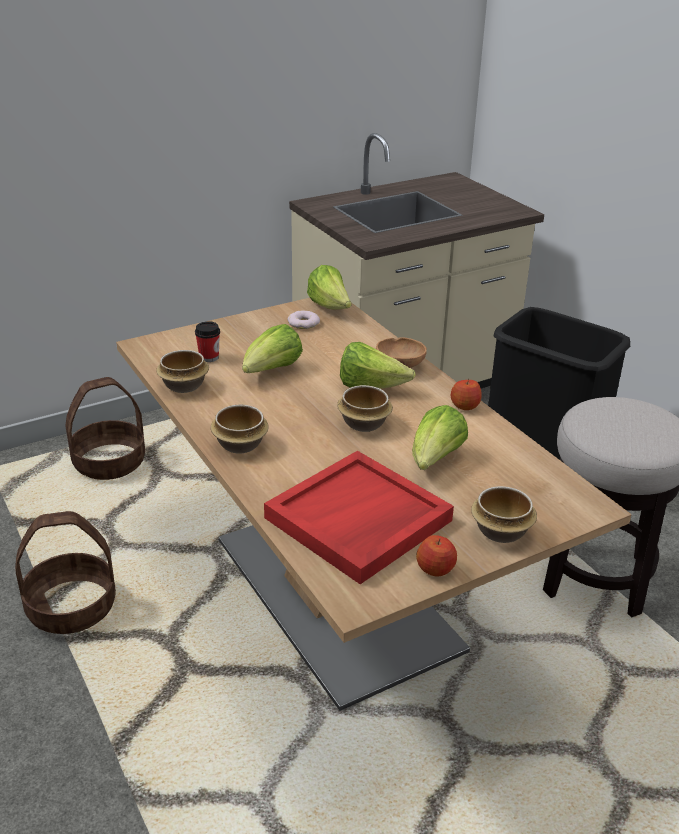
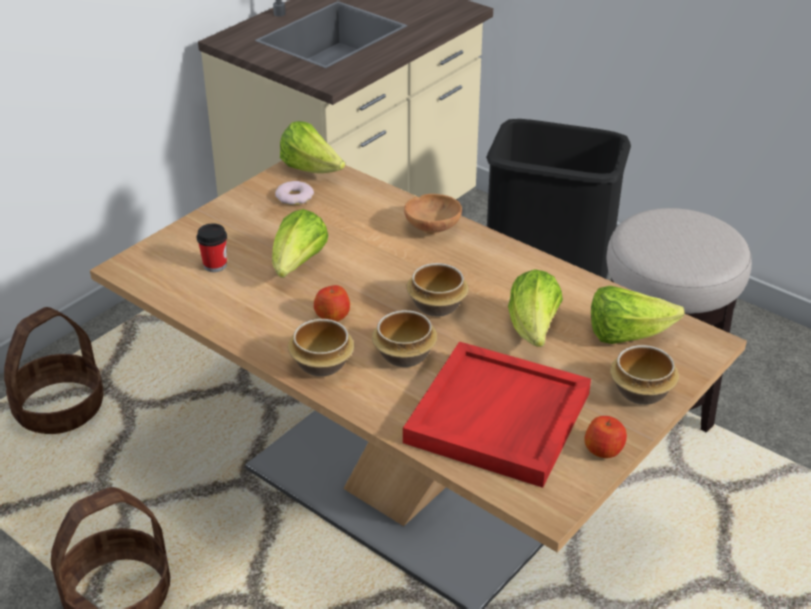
camera: 20 degrees left, 5 degrees up
(183, 386) = (210, 309): bowl -> bowl (404, 357)
(370, 387) = (416, 260): lettuce -> lettuce (626, 335)
(465, 405) = (526, 259): apple -> apple (332, 316)

